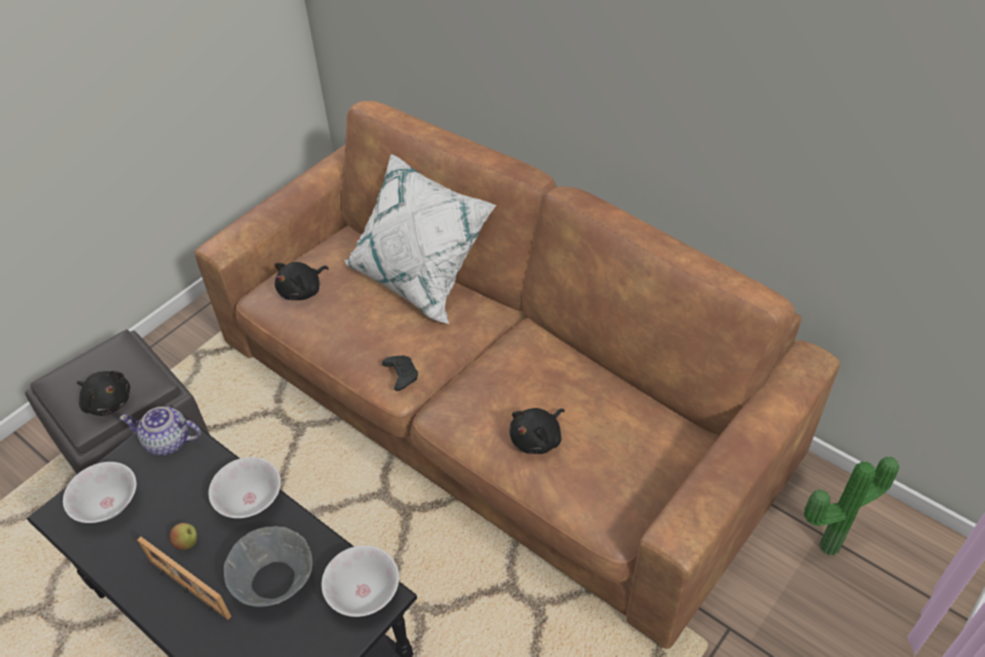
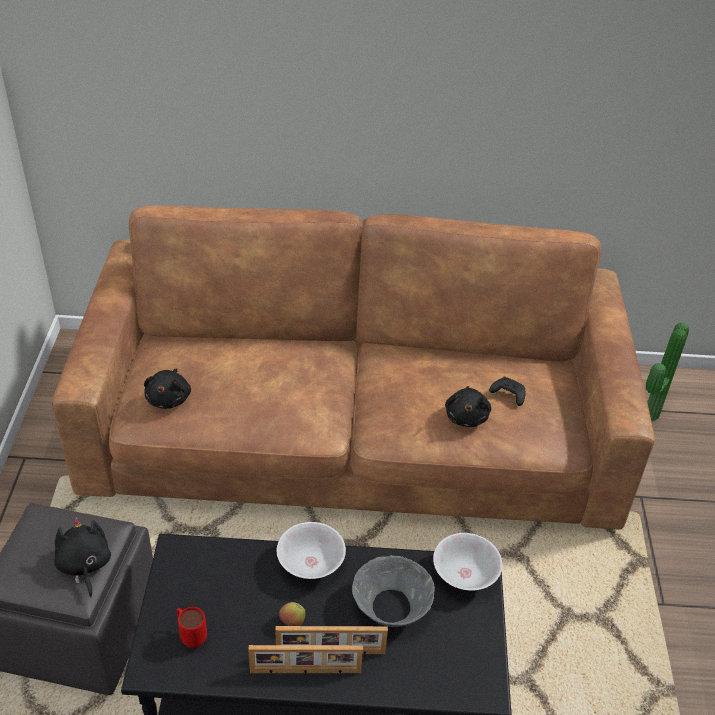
camera: 40 degrees left, 5 degrees down
(108, 401) = (84, 565): black plush toy -> black plush toy turned 105 degrees counterclockwise
(108, 505) = (190, 636): white bowl -> red mug
(155, 593) = (305, 672): none -> picture frame
(168, 442) = (190, 561): teapot -> none
(401, 375) = (320, 422): black game controller -> black game controller (507, 394)
(420, 277) = (258, 346): white pillow -> none

